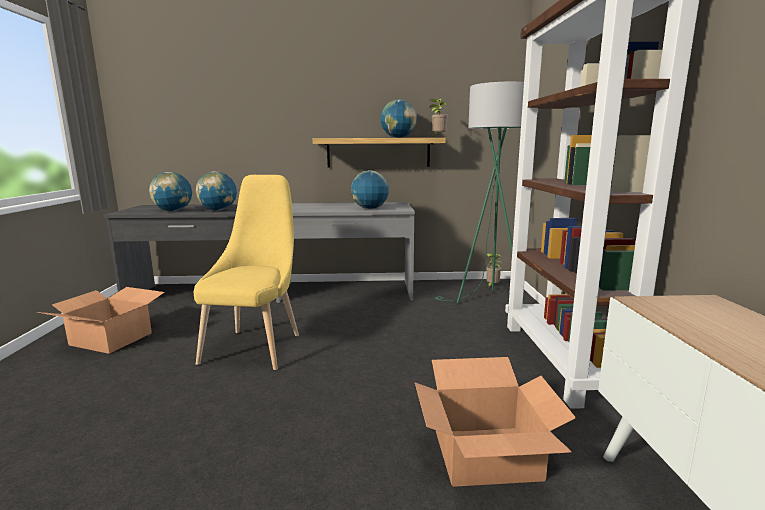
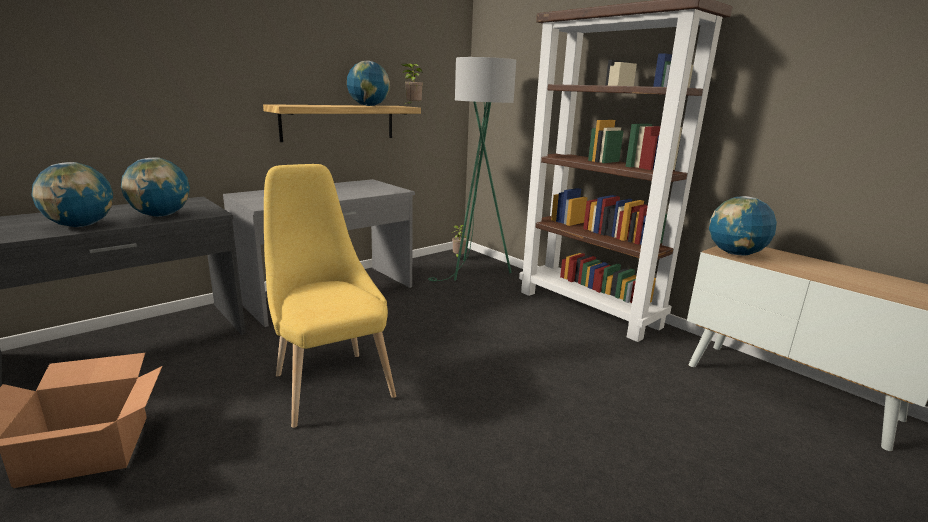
camera: 40 degrees left, 5 degrees up
(370, 208) = (361, 192): globe -> globe (735, 254)
(487, 455) = (641, 393): cardboard box -> none

